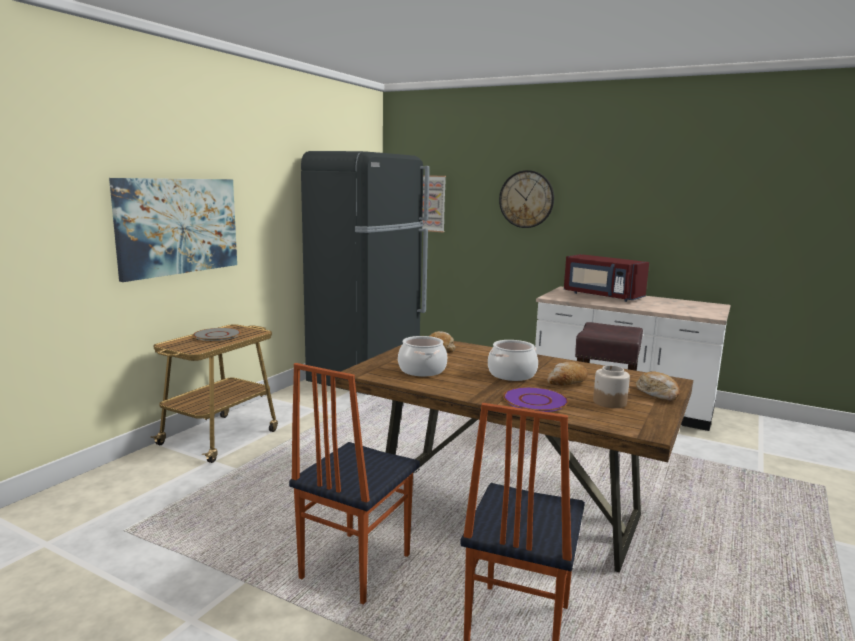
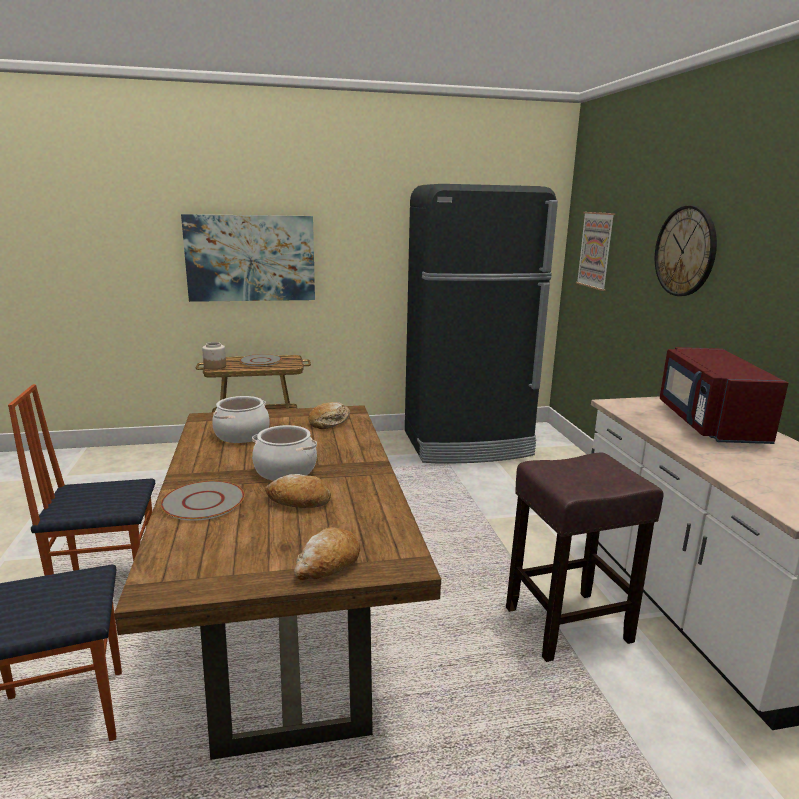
camera: 50 degrees right, 5 degrees up
(535, 401) = (203, 502): purple plate -> grey plate
(609, 402) = (248, 541): jar -> jar (215, 366)

